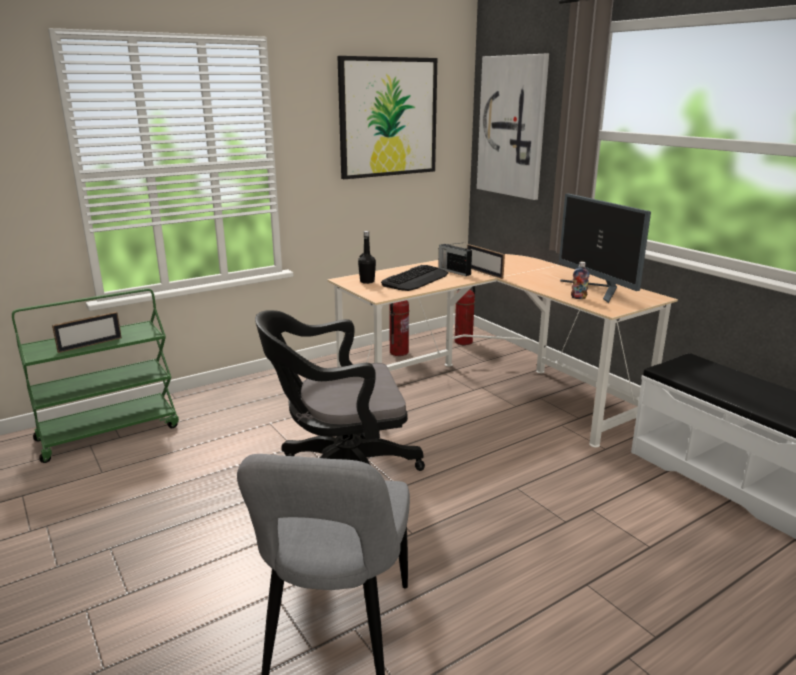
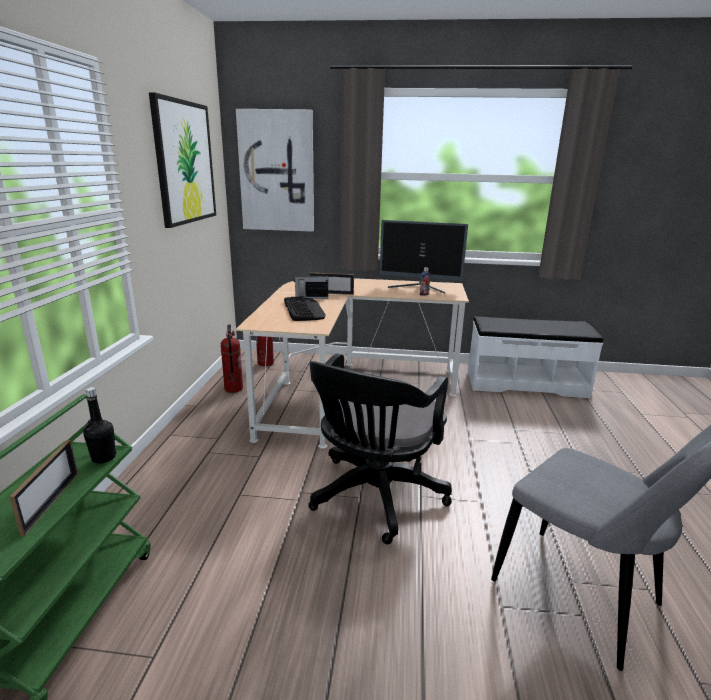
camera: 50 degrees left, 0 degrees up
(367, 281) = (274, 321): black bottle -> black bottle (104, 458)

